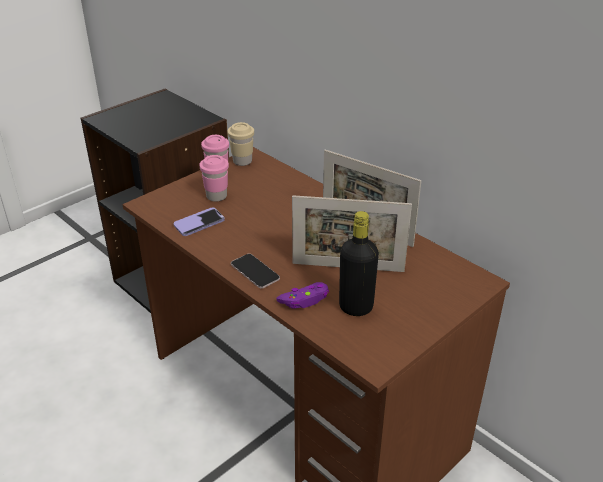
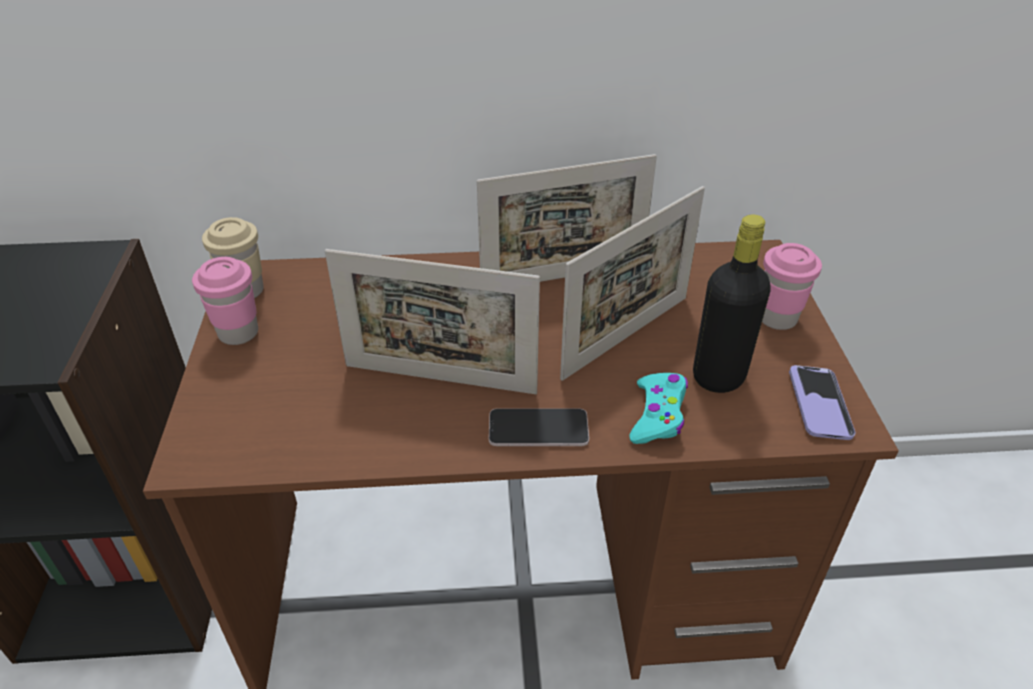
camera: 50 degrees left, 5 degrees up
(199, 223) = (338, 422): phone -> phone (819, 404)
(216, 196) = (294, 365): pink cup -> pink cup (777, 318)
(252, 232) = (439, 379): none -> picture frame
(304, 300) = (658, 415): purple game controller -> turquoise game controller

